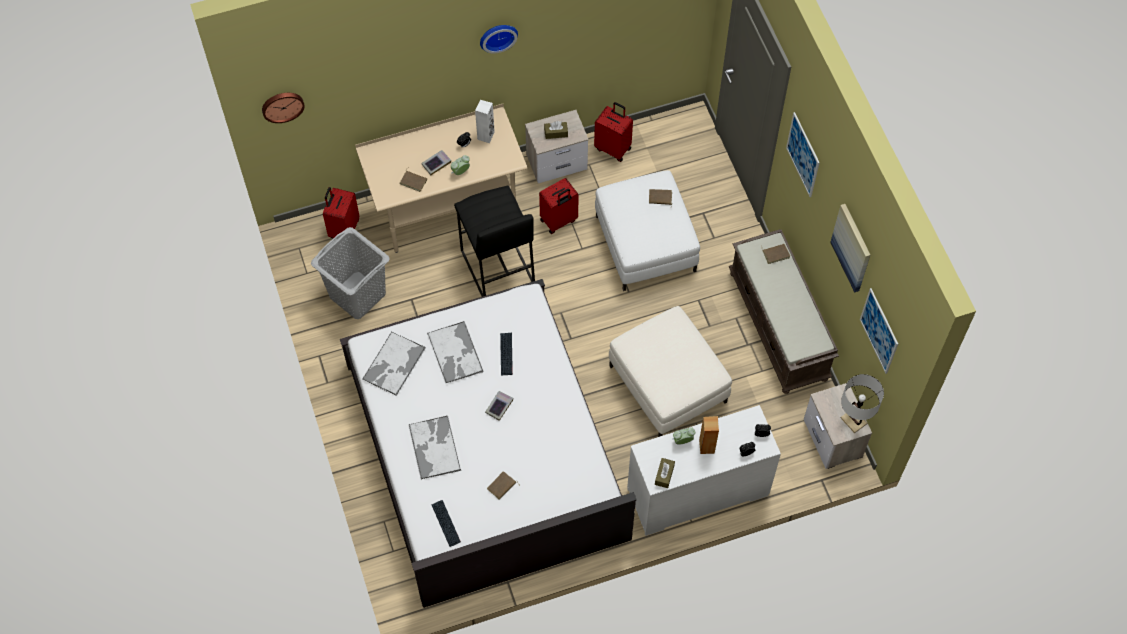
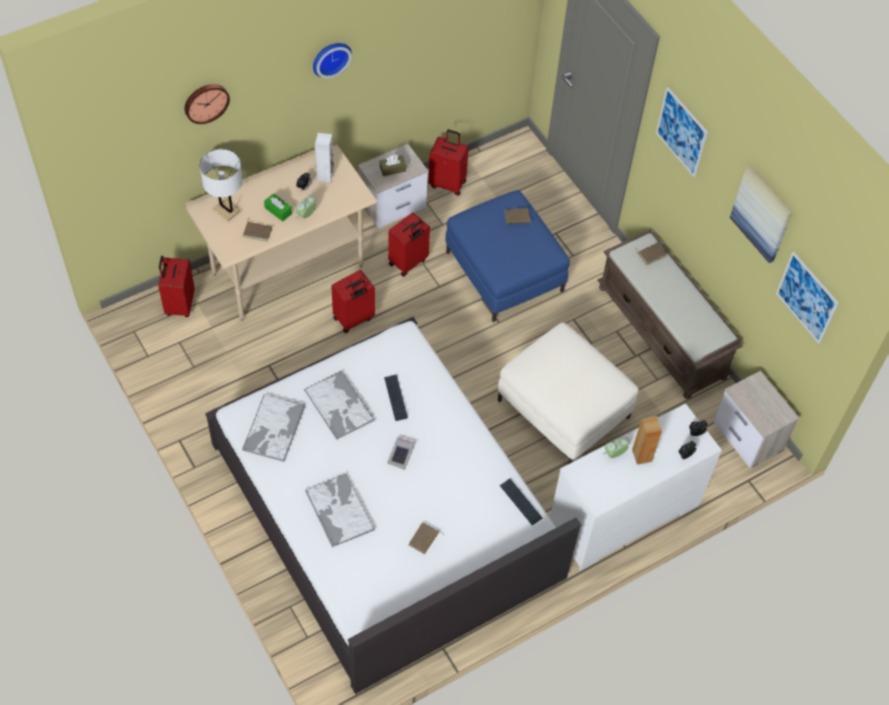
camera: 15 degrees left, 5 degrees down
(282, 105) = (106, 160): wall clock -> wall clock (205, 102)
(357, 294) = (209, 369): grey laundry basket -> none
(436, 163) = (278, 210): book -> green tissue box
(446, 523) = (371, 591): keyboard -> keyboard (520, 502)
(496, 268) = (354, 319): black stool -> red suitcase
(645, 244) = (504, 272): white ottoman -> blue ottoman
(664, 475) = (605, 493): brown tissue box -> none
(853, 421) = (776, 408): white table lamp -> white table lamp (226, 210)

